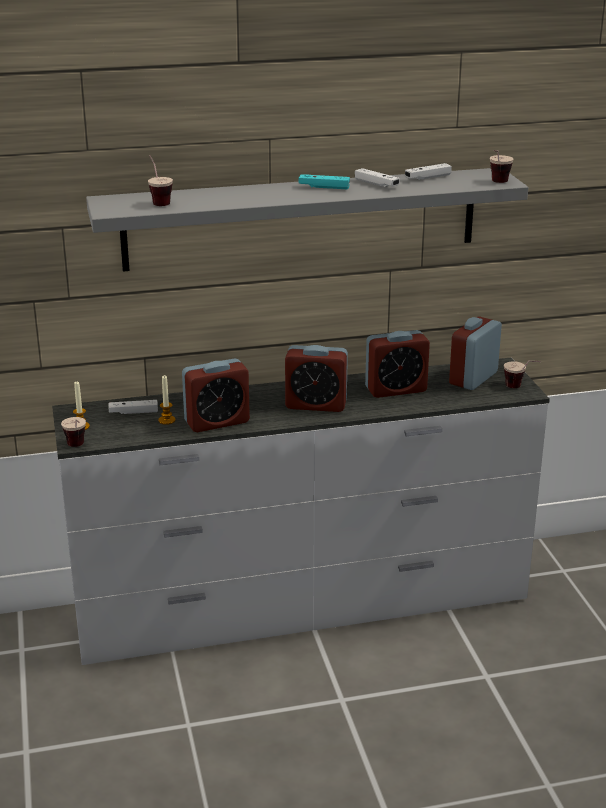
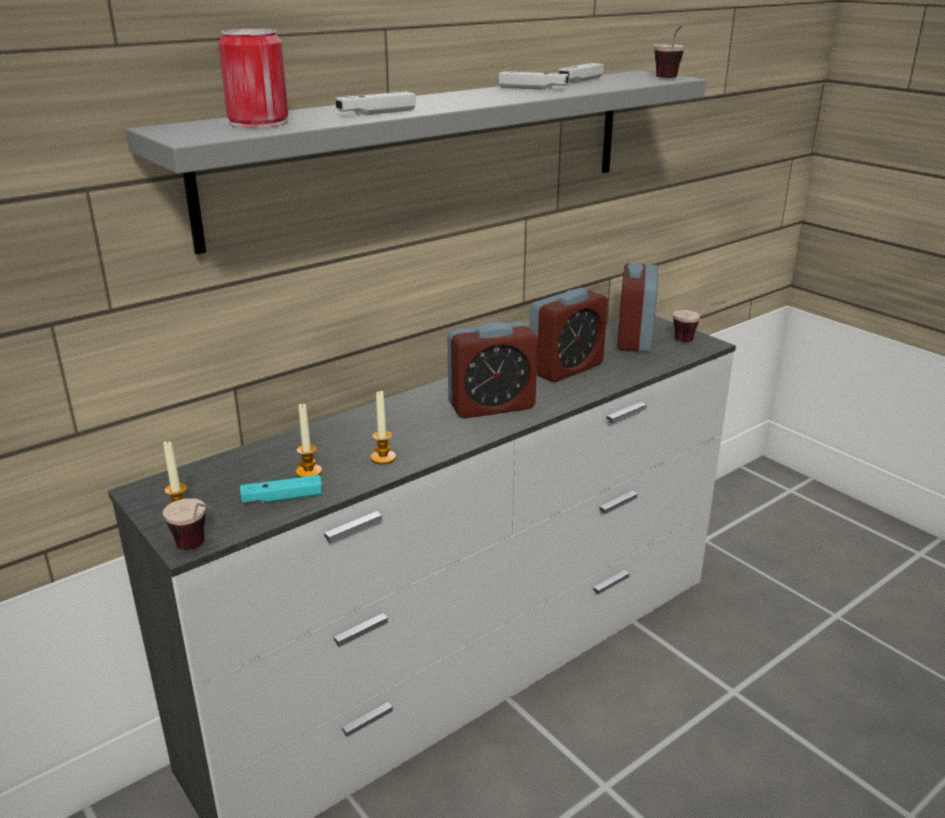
camera: 25 degrees left, 0 degrees up
(133, 412) = (248, 471): white game controller -> white game controller (376, 113)
(158, 201) = (258, 122): cup -> can
(217, 422) = (383, 458): alarm clock -> candle
(324, 187) = (473, 95): turquoise game controller -> turquoise game controller (282, 498)

